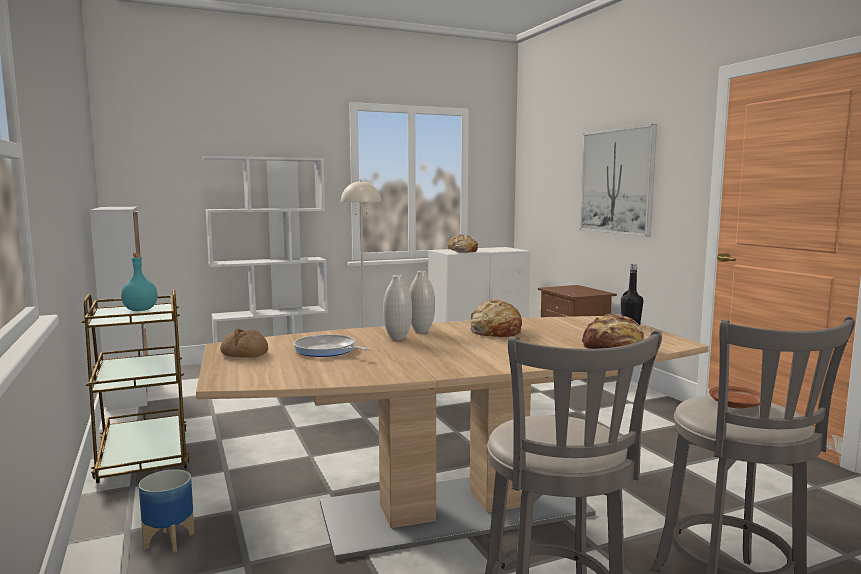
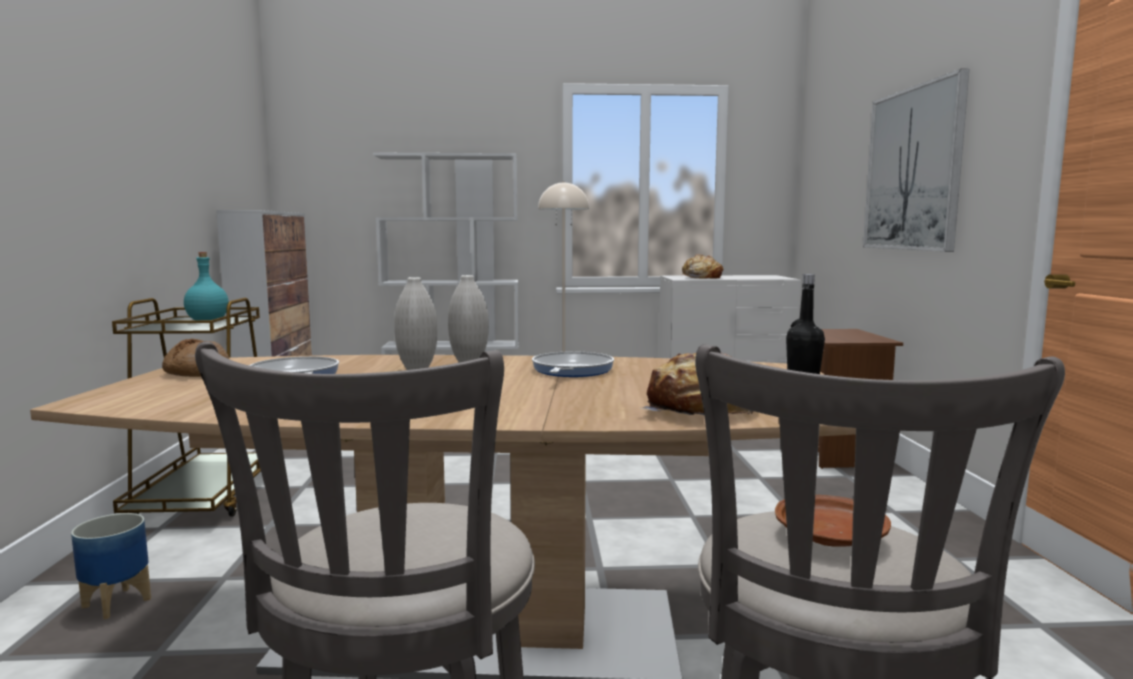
camera: 20 degrees right, 0 degrees up
(495, 331) = (570, 371): bread -> frying pan

